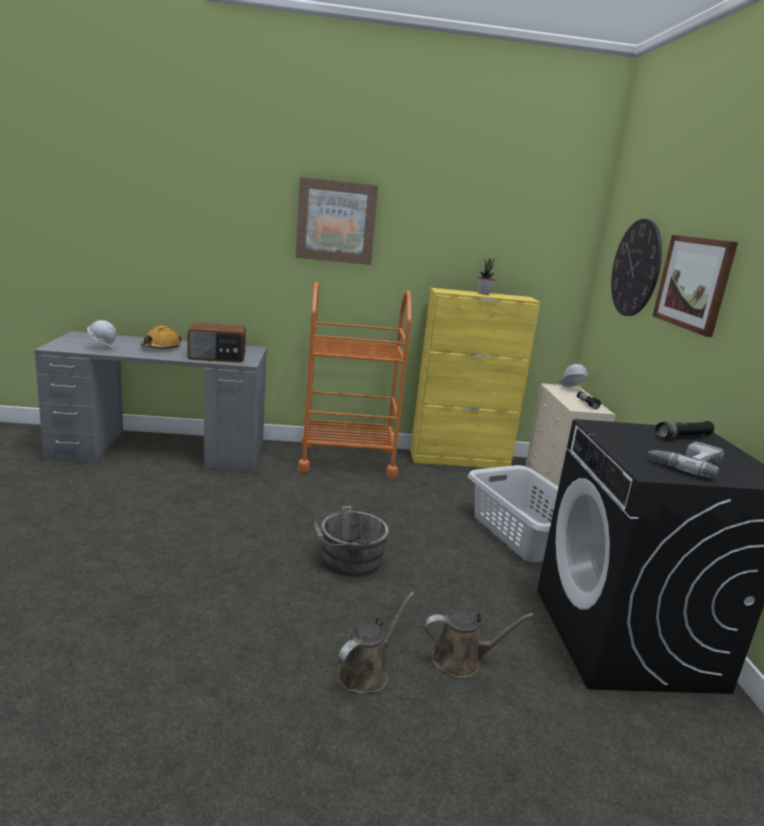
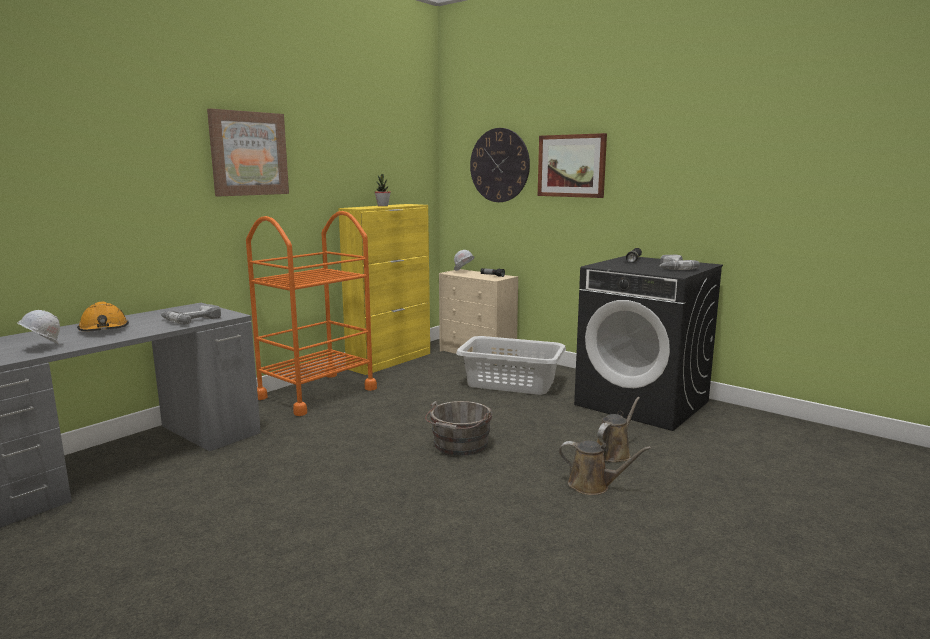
camera: 45 degrees left, 5 degrees down
(217, 357) = (191, 319): radio -> power drill
(366, 672) = (593, 485): brown watering can -> brown watering can turned 120 degrees clockwise

